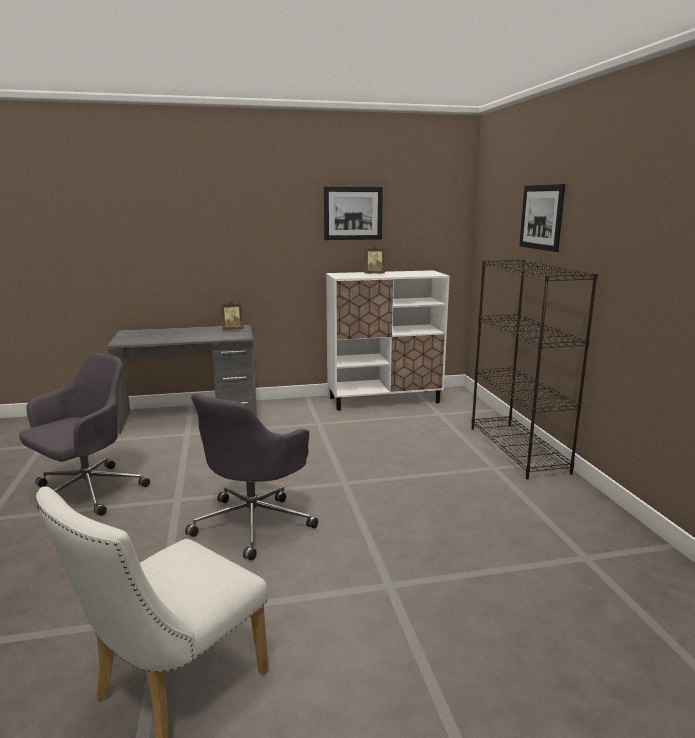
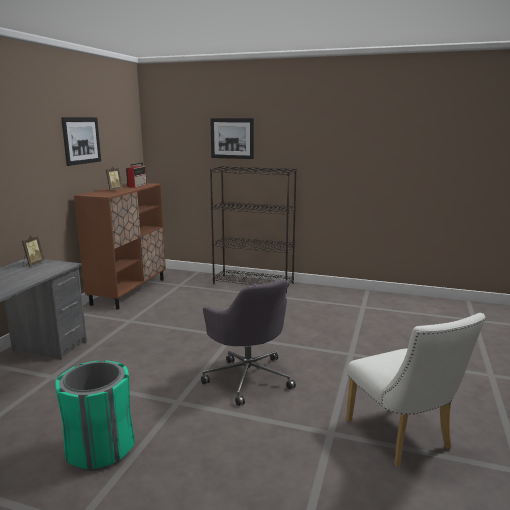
camera: 60 degrees left, 0 degrees up
(86, 492) = (100, 449): grey office chair -> green trash can
(384, 400) = (129, 291): white cabinet -> brown cabinet
(417, 273) = (137, 185): none -> radio

